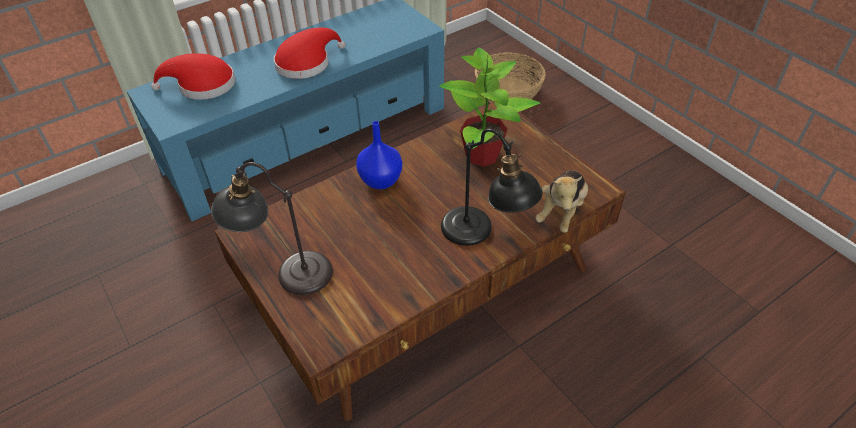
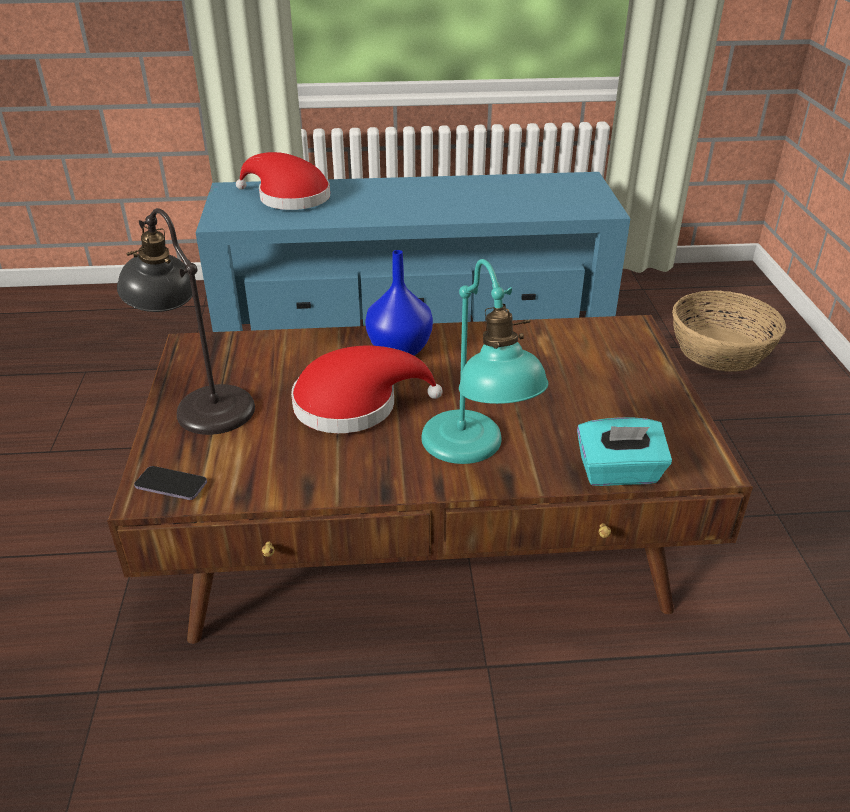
camera: 30 degrees right, 10 degrees down
(306, 63) = (422, 207): red hat -> red hat (354, 404)
(327, 335) = (171, 485): none -> phone
(483, 155) = (562, 368): potted plant -> none
(485, 236) = (478, 459): black table lamp -> turquoise table lamp
(561, 212) = (619, 473): plush toy -> turquoise tissue box

